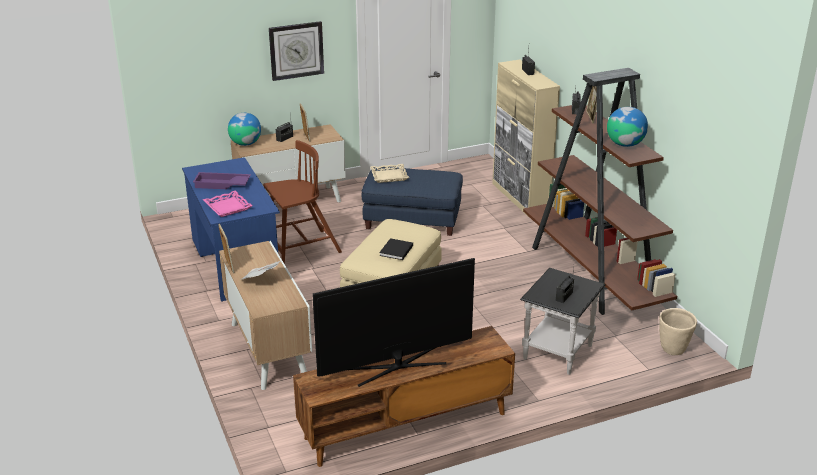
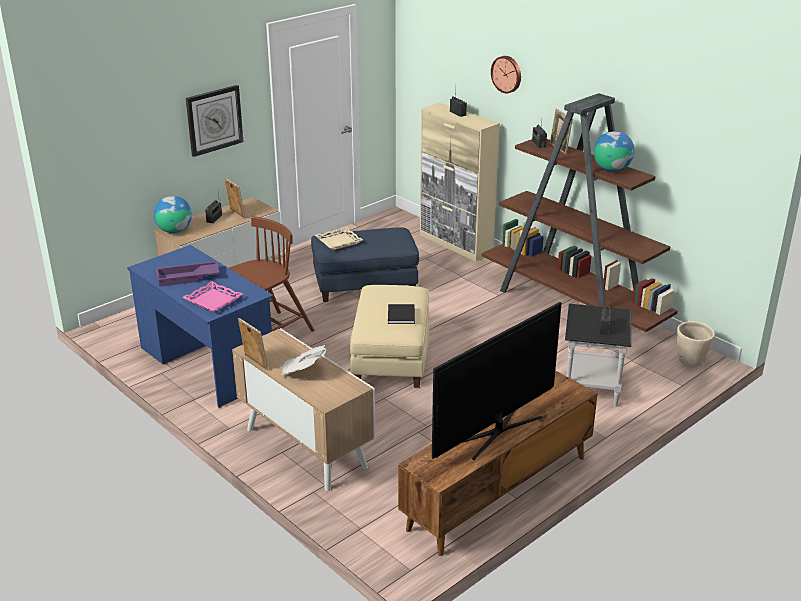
camera: 20 degrees left, 0 degrees up
(569, 39) = (507, 74): none -> wall clock

